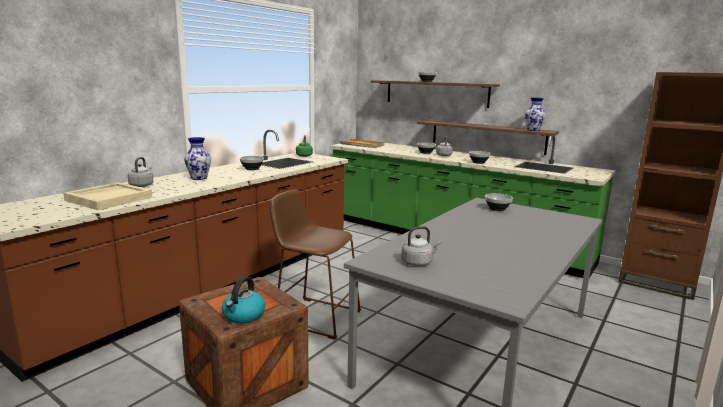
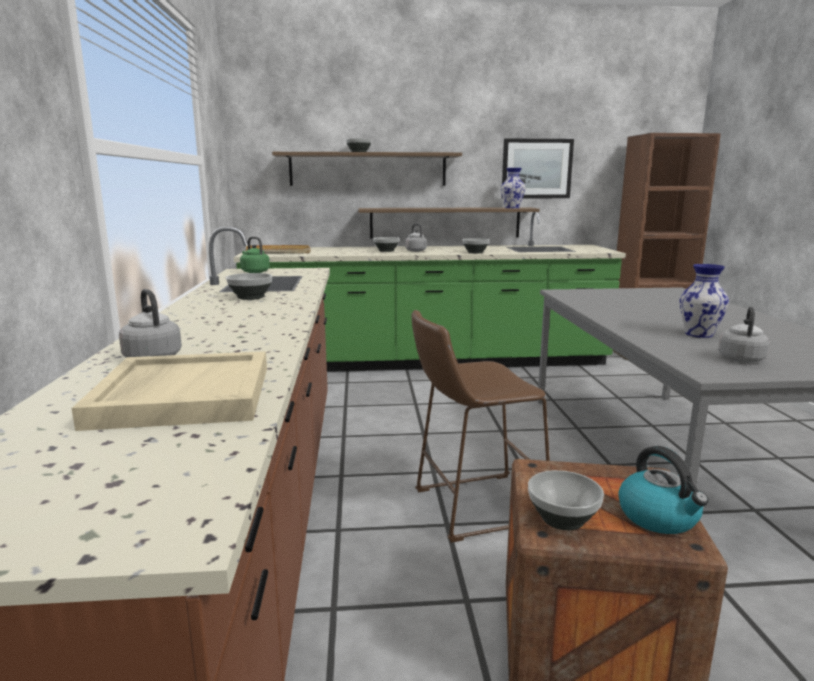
camera: 40 degrees left, 0 degrees up
(199, 178) = (220, 324): vase -> vase (699, 334)
(497, 209) = (596, 295): bowl -> bowl (563, 519)
(567, 98) = (536, 169): none -> picture

